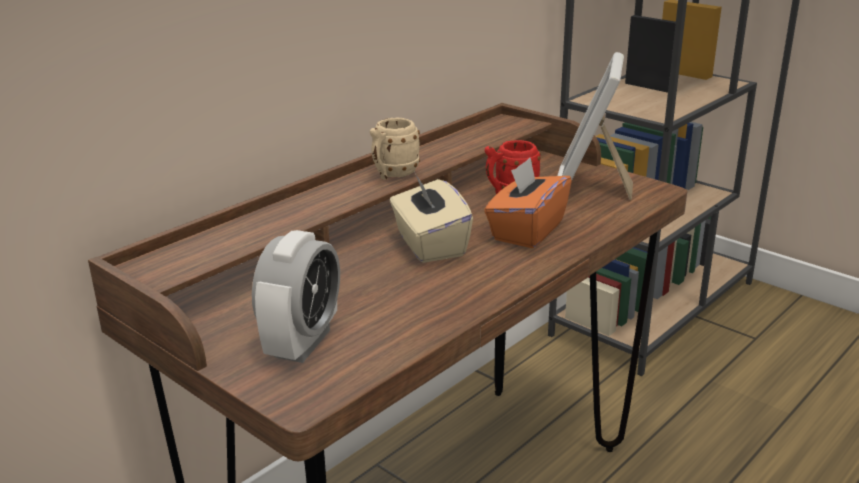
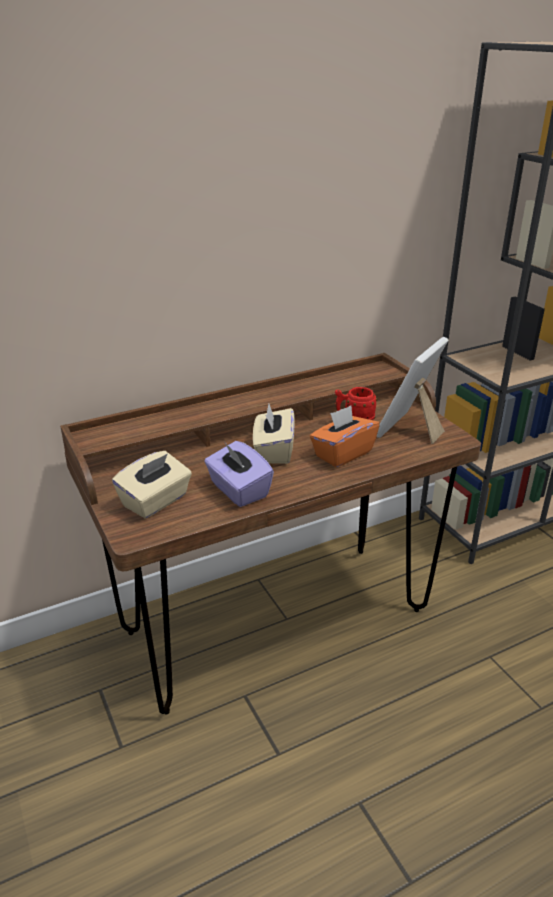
camera: 20 degrees right, 5 degrees up
(302, 343) = (155, 501): alarm clock -> beige tissue box
(392, 174) = (270, 398): beige mug -> none
(419, 303) = (238, 490): none -> purple tissue box

